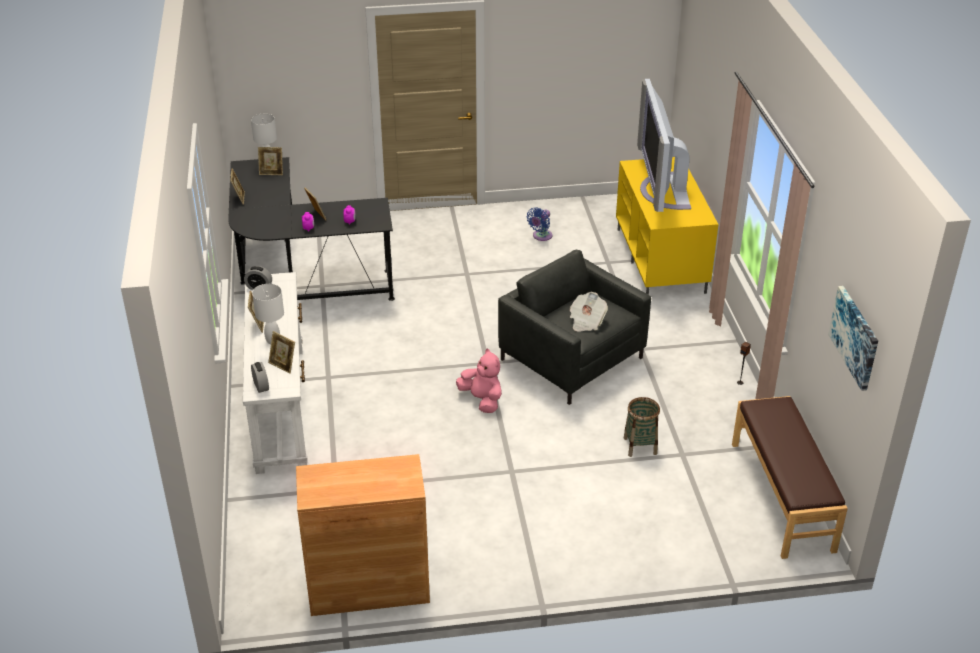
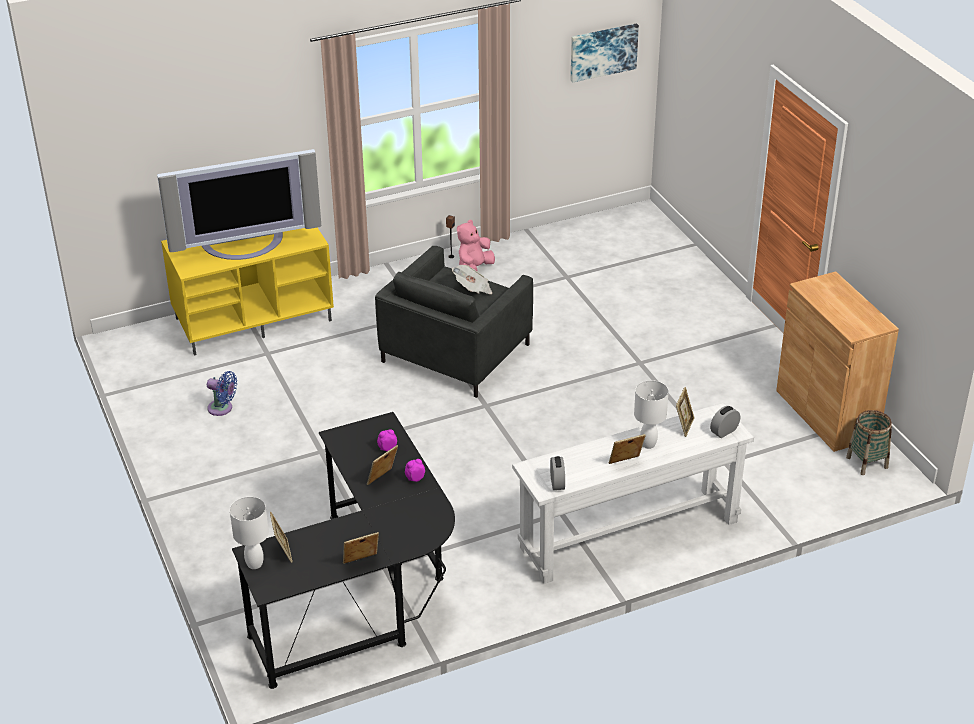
camera: 105 degrees left, 0 degrees up
(482, 400) = (547, 397): pink plush toy -> pink plush toy (474, 269)
(640, 446) = (567, 299): basket -> basket (867, 462)
(782, 496) = (591, 227): brown bench -> none

